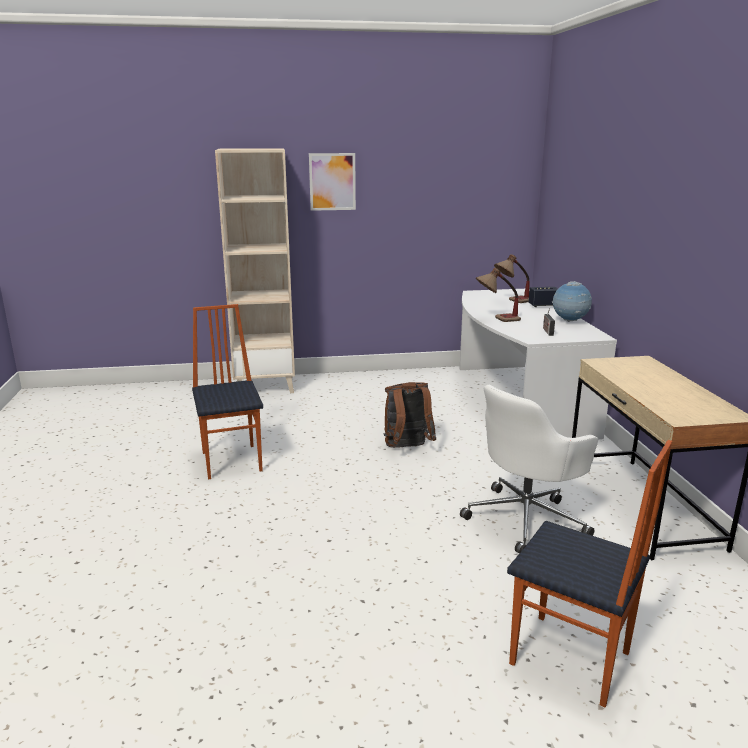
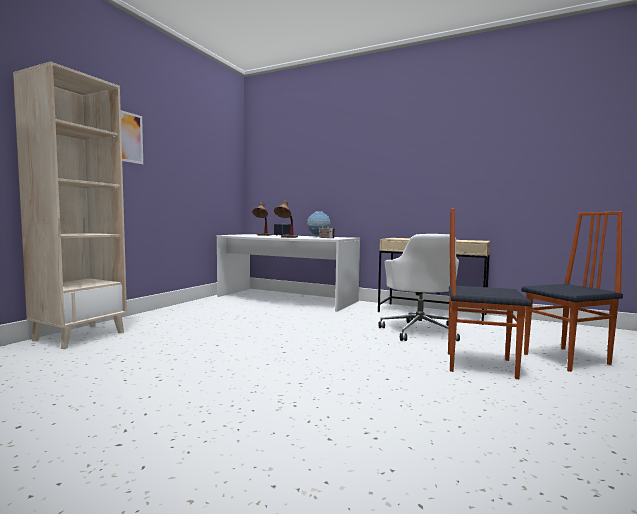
camera: 55 degrees left, 15 degrees down
(233, 461) = (190, 379): chair -> chair (479, 364)
(407, 448) = (292, 329): brown backpack -> none

